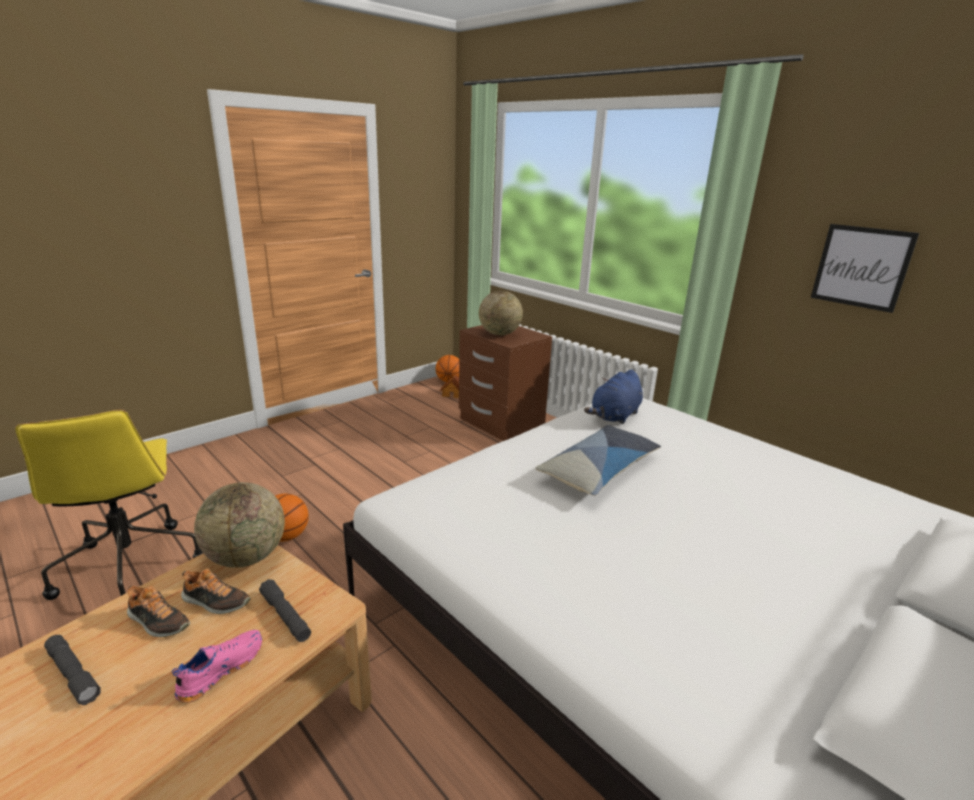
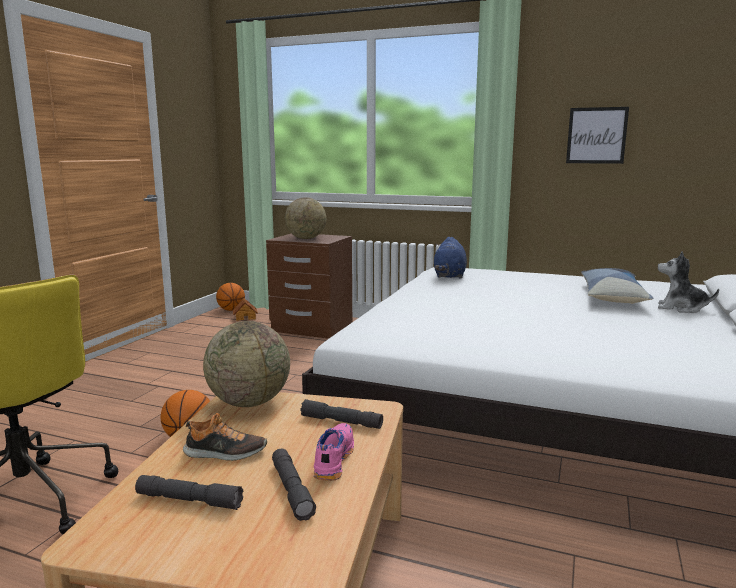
camera: 25 degrees left, 10 degrees down
(148, 698) = (291, 490): none -> grey flashlight
(215, 602) = (263, 430): shoe -> none
(599, 470) = (480, 300): pillow -> pillow (612, 297)
(853, 560) = (681, 308): none -> plush toy

